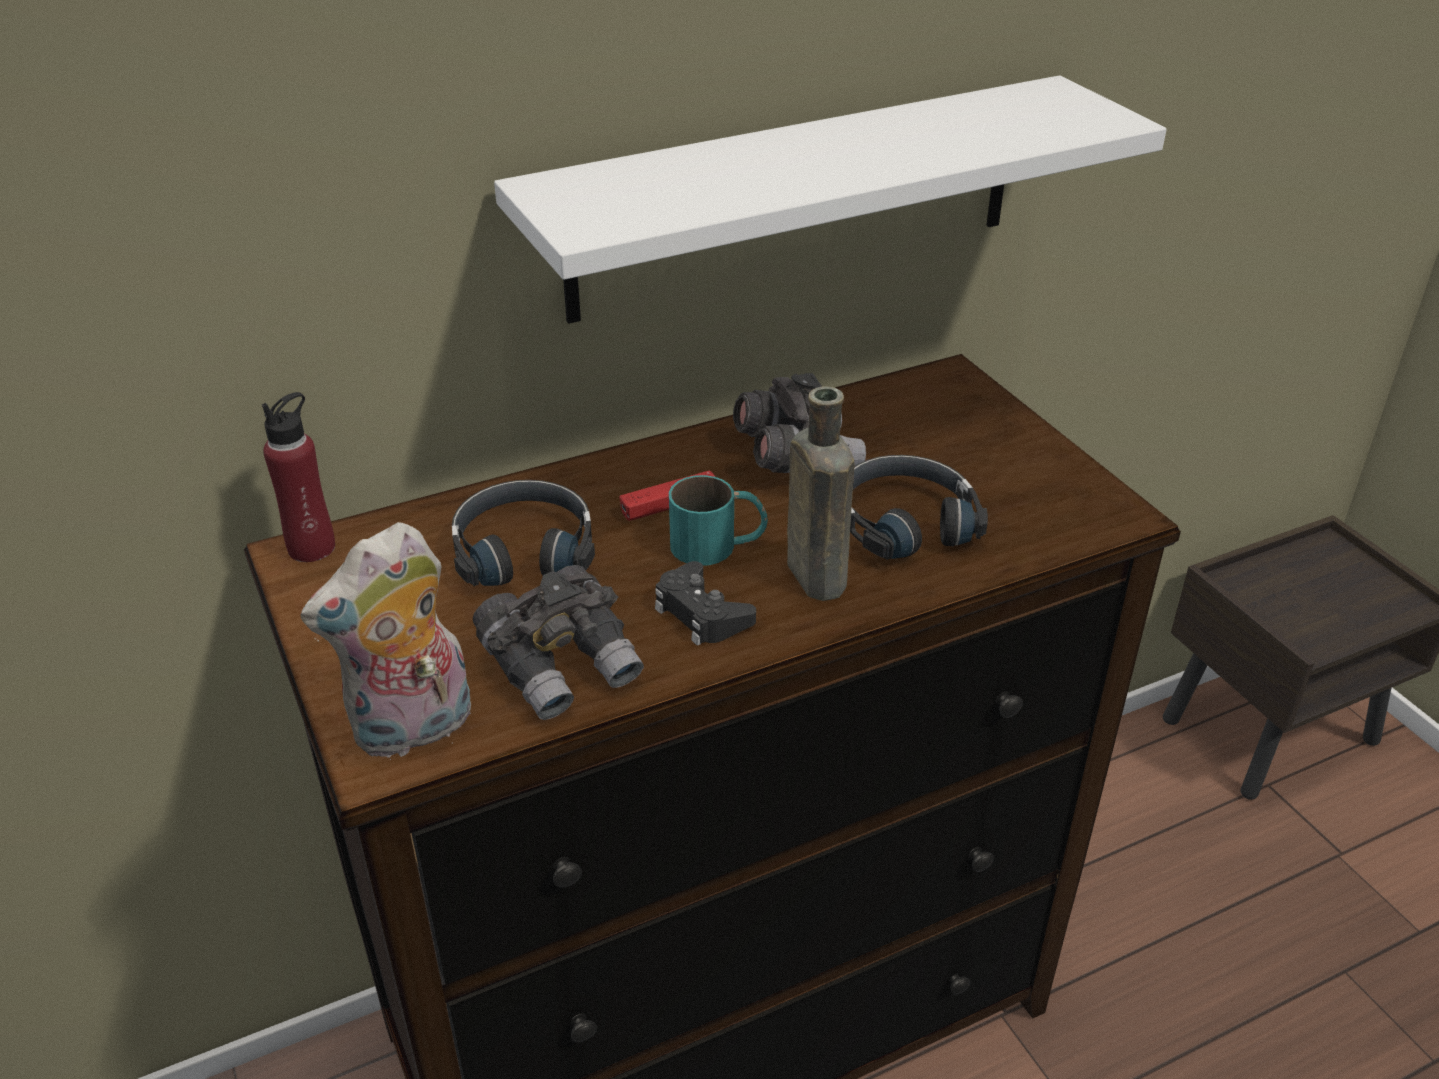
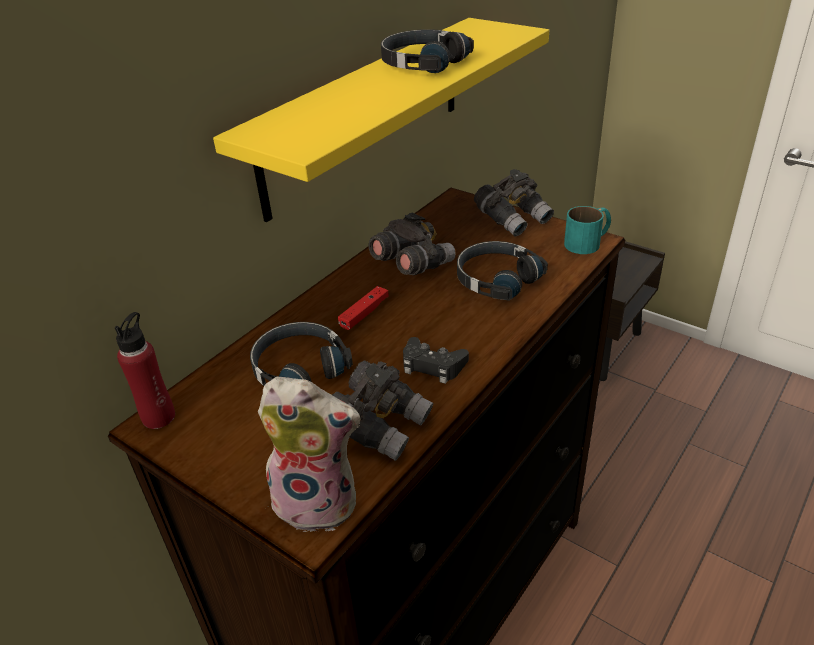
camera: 25 degrees left, 0 degrees up
(413, 730) = (320, 501): plush toy -> plush toy turned 105 degrees counterclockwise
(718, 545) = (410, 325): turquoise mug -> turquoise mug (588, 242)
(797, 198) = (366, 114): white shelf -> yellow shelf
(813, 573) = (473, 322): brown bottle -> none
(892, 139) = (422, 63): none -> black headphones
(1016, 436) = (513, 219): none -> grey binoculars

